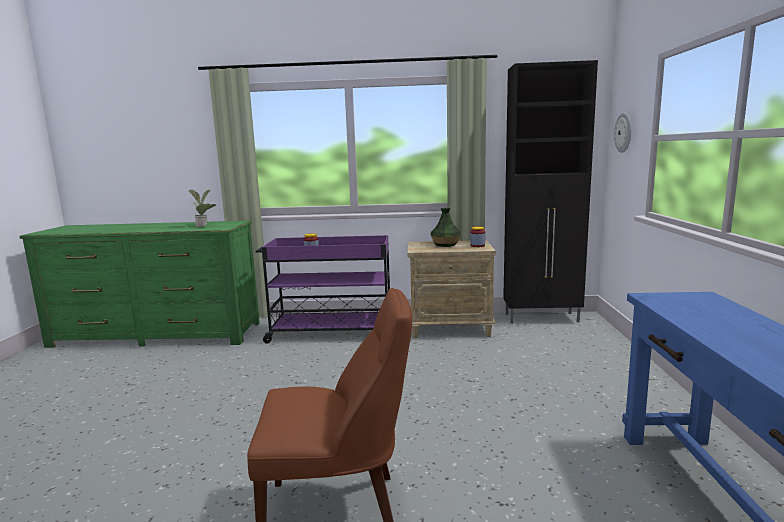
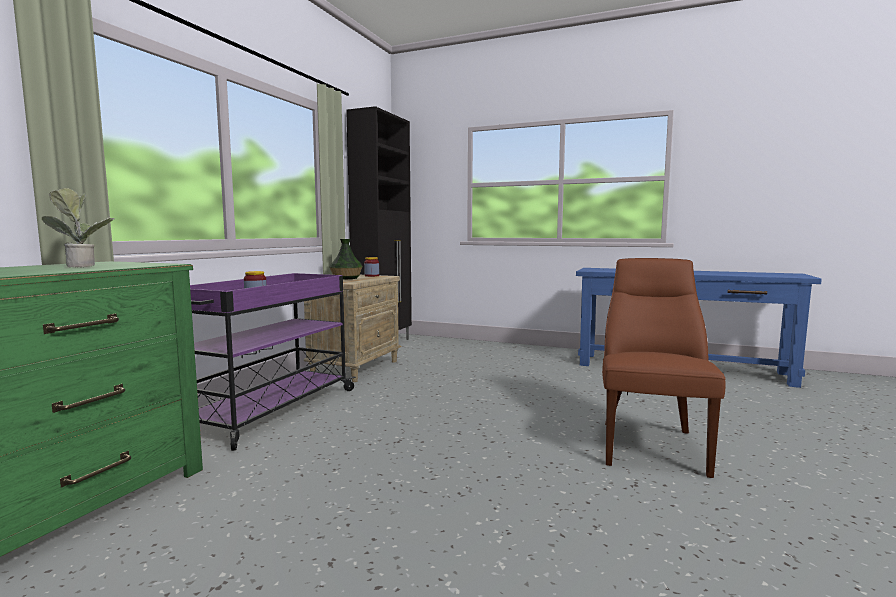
camera: 70 degrees left, 5 degrees down
(624, 132) = (423, 181): wall clock -> none

